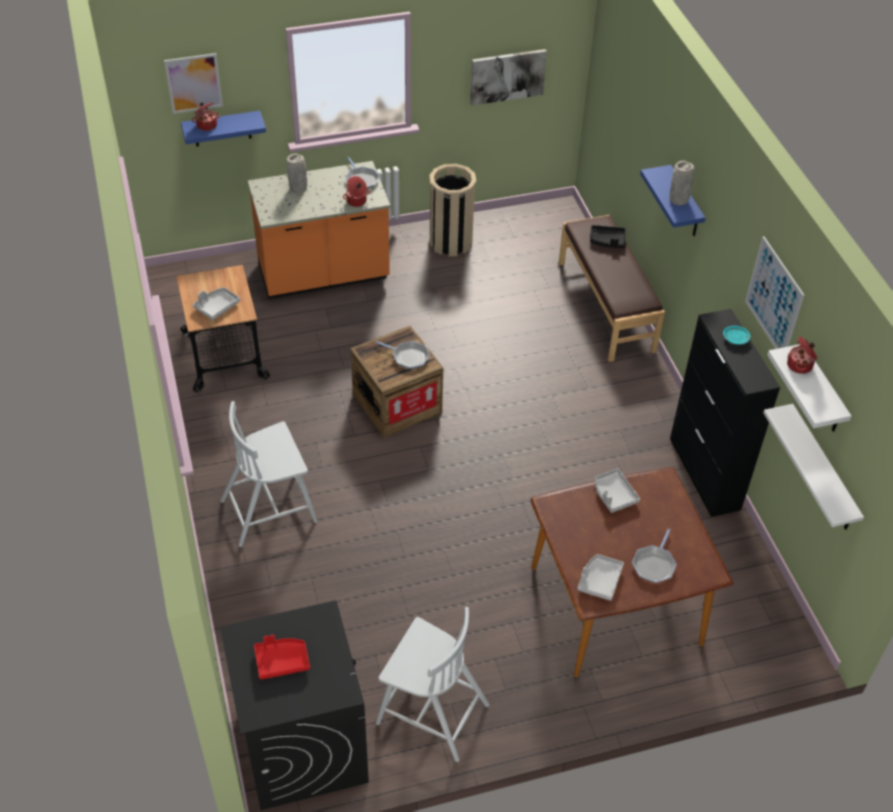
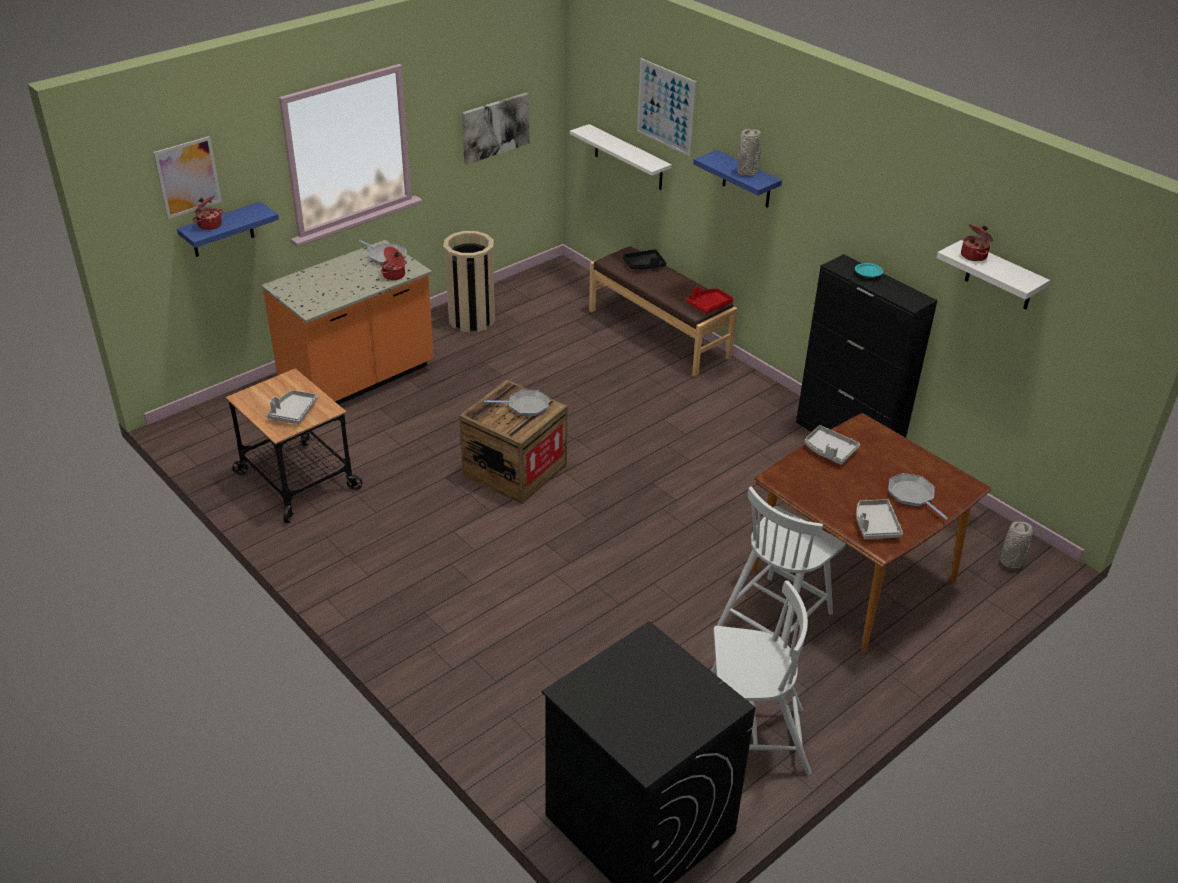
camera: 25 degrees left, 10 degrees down
(270, 510) = (446, 608): white chair -> white chair (775, 619)
(281, 661) = (637, 698): red tray -> red tray (709, 305)
(299, 188) = (324, 278): grey vase -> grey vase (1011, 561)
(654, 564) = (912, 496): frying pan -> frying pan turned 150 degrees clockwise
(774, 298) = (905, 214): picture -> picture (666, 107)
(822, 470) = (1016, 358): white shelf -> white shelf (628, 158)

